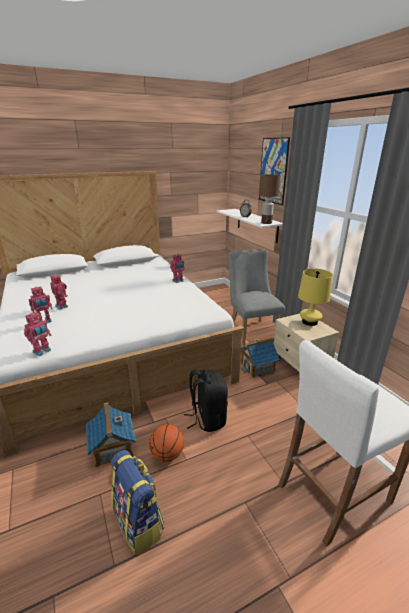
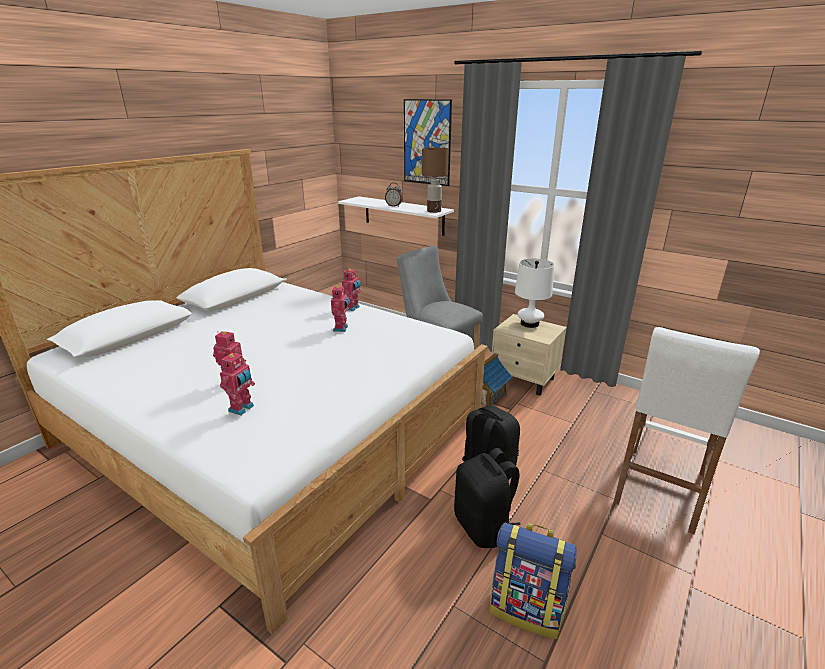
camera: 30 degrees left, 0 degrees up
(42, 351) = (298, 447): toy robot -> toy robot (341, 328)
(112, 448) = (413, 551): toy house -> none
(167, 455) = (484, 527): basketball -> black backpack
(309, 322) = (529, 323): yellow table lamp -> white table lamp

